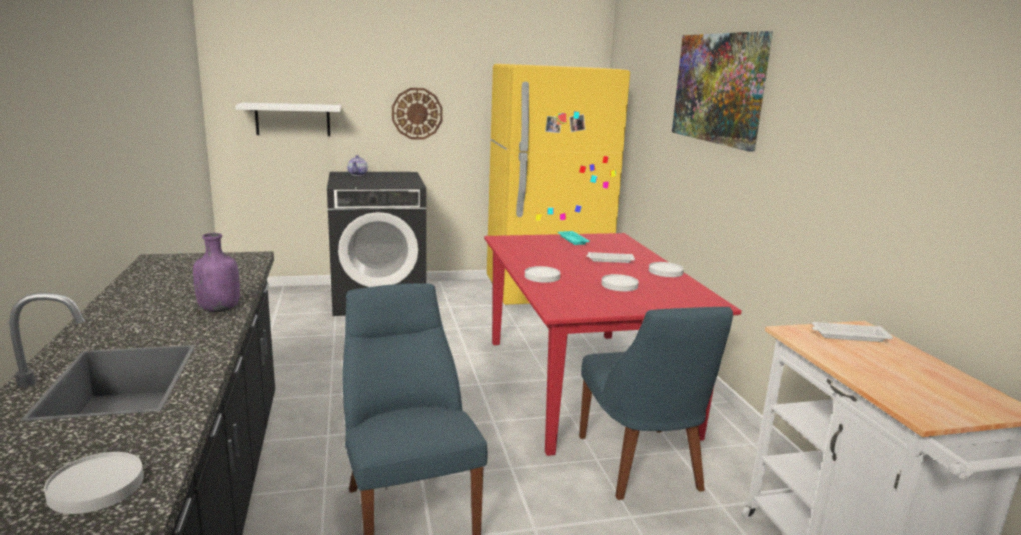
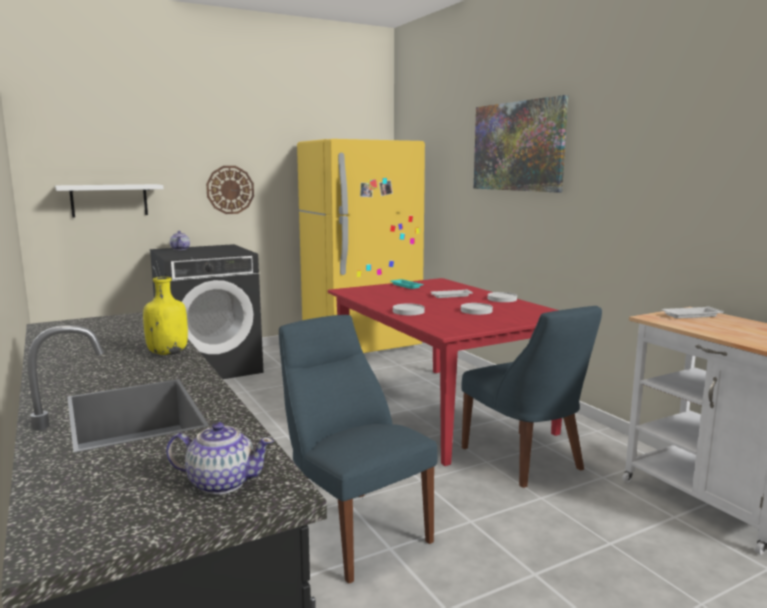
camera: 15 degrees left, 5 degrees down
(96, 486) = (221, 483): white plate -> teapot
(219, 309) = (168, 353): purple bottle -> yellow bottle

